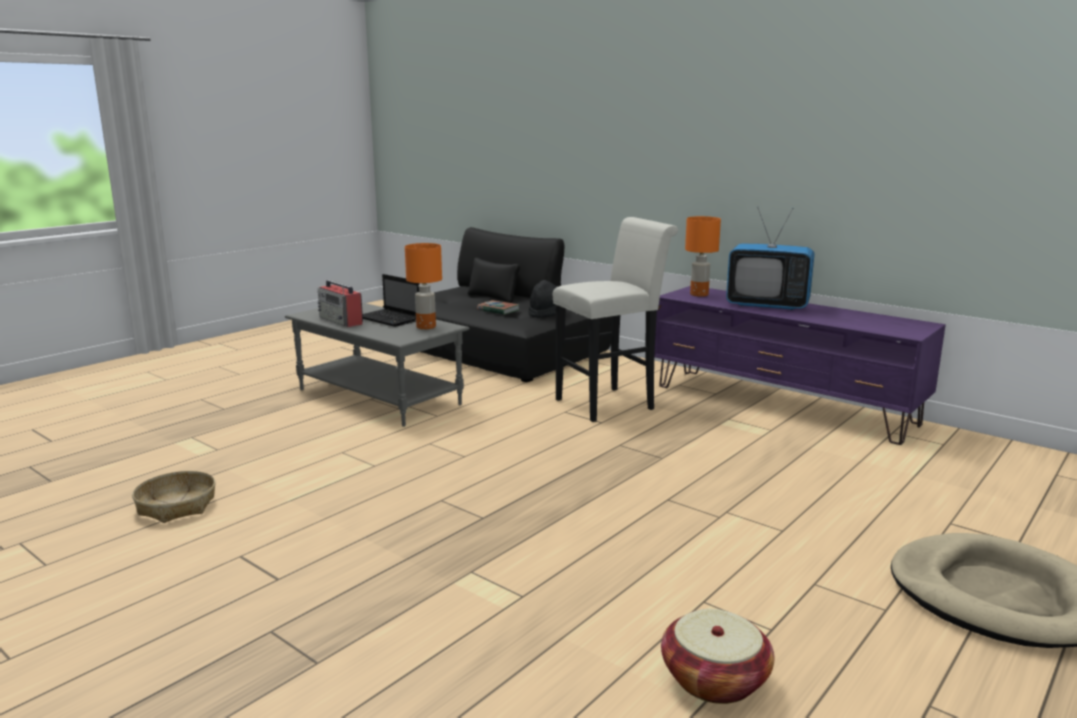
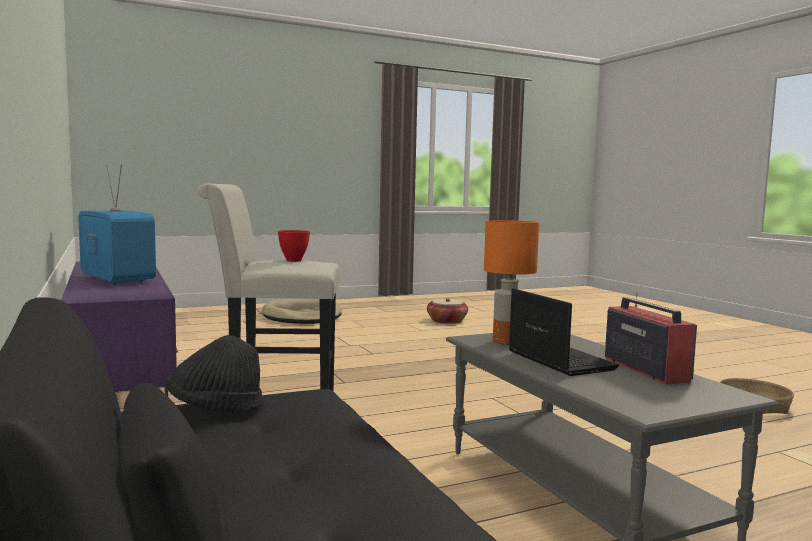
camera: 155 degrees left, 10 degrees down
(498, 310) = (285, 439): book -> none
(603, 285) = (294, 260): none -> red bowl
(699, 294) = (119, 293): orange table lamp -> none

